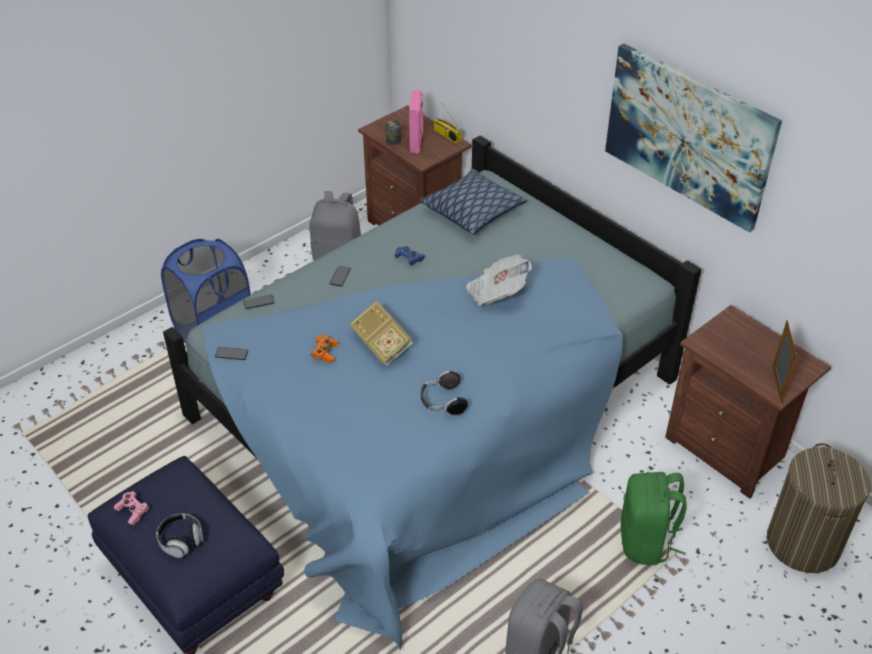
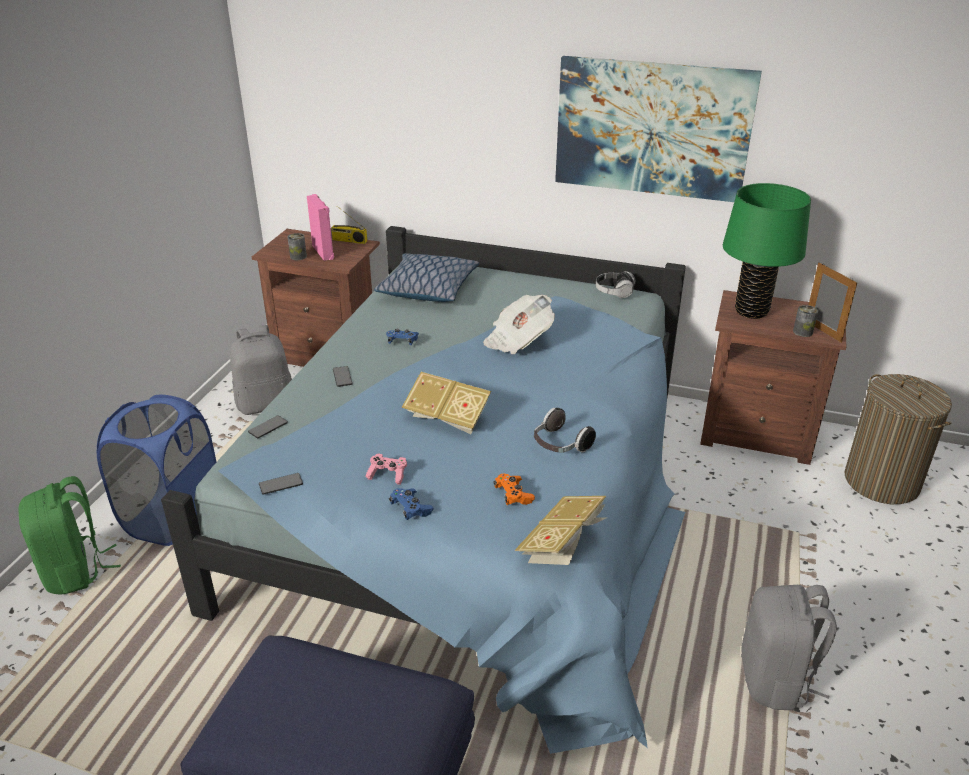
camera: 30 degrees left, 10 degrees down
(133, 511) = (258, 725): pink game controller -> pink game controller (387, 474)
(181, 541) = (354, 729): headphones -> headphones (614, 292)
(297, 409) = (410, 509): none -> blue game controller
(325, 353) = (392, 445): orange game controller -> orange game controller (513, 495)
(372, 482) = (562, 546): none -> book
(646, 541) = (766, 534): green backpack -> green backpack (76, 571)
(731, 338) = (751, 311): none -> green table lamp
(756, 377) = (802, 332): none -> can

